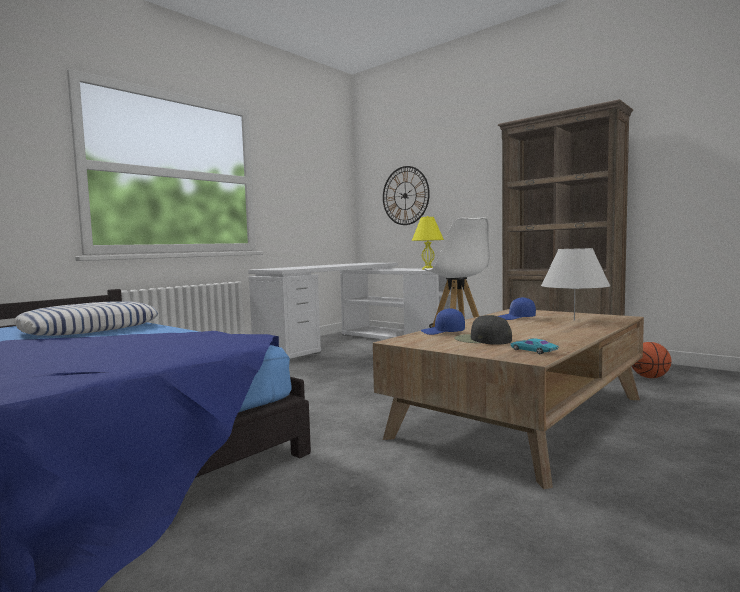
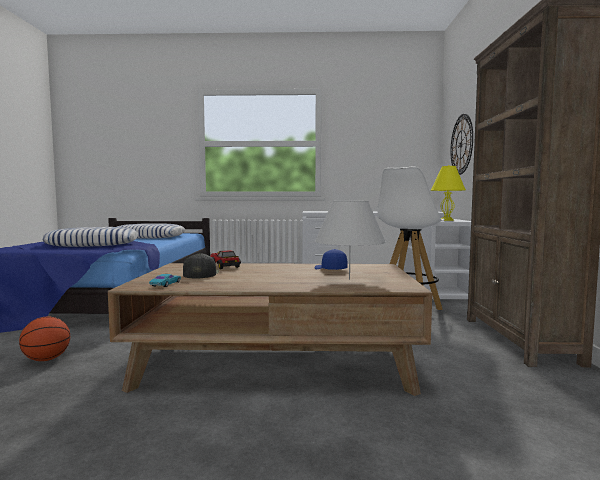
camera: 50 degrees right, 0 degrees up
(139, 345) = (93, 244): none -> pillow
(443, 332) = (224, 266): blue cap -> toy car
(650, 377) = (532, 390): basketball -> basketball (46, 359)

